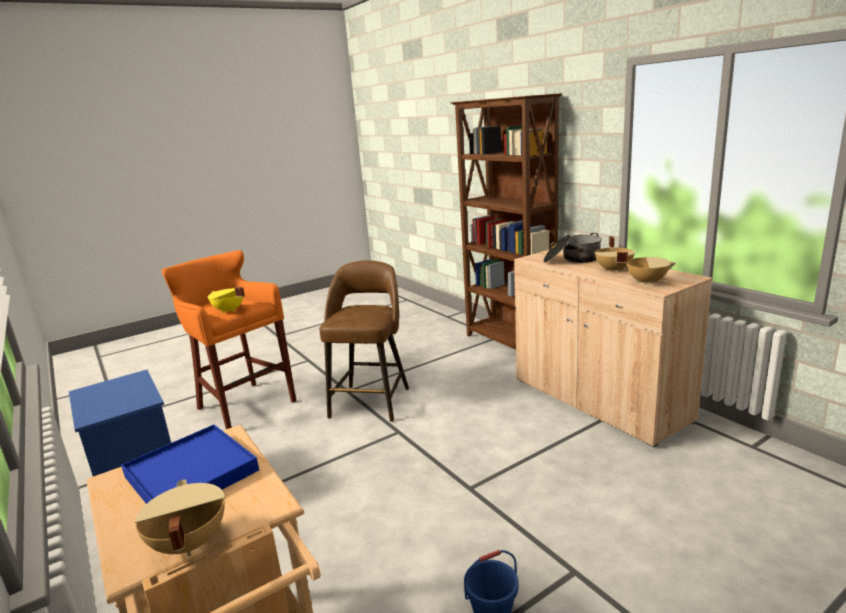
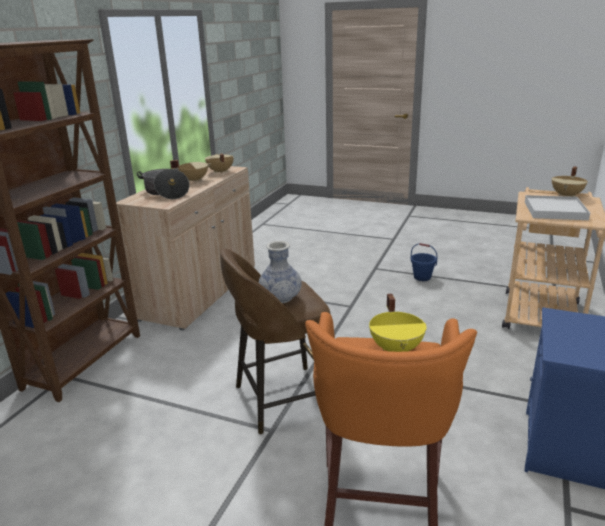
camera: 125 degrees left, 5 degrees up
(191, 474) = (555, 211): blue tray -> white tray
(356, 313) = (280, 298): none -> vase

